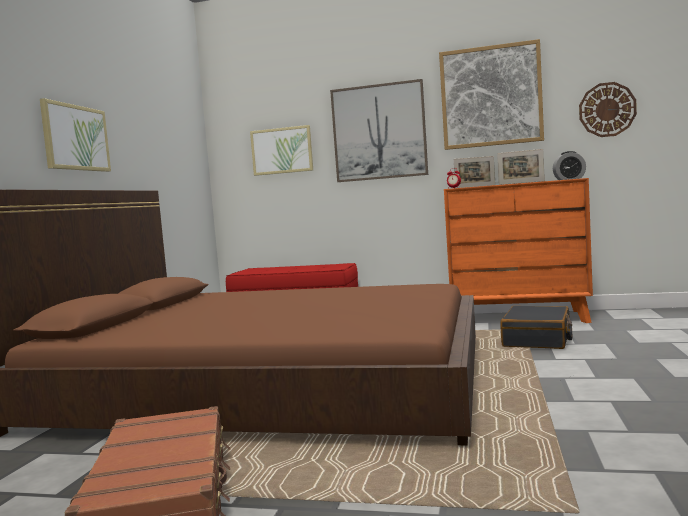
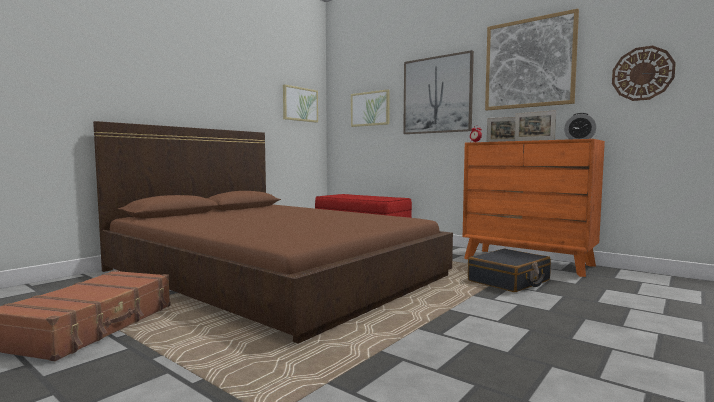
camera: 25 degrees right, 0 degrees up
(75, 138) = (197, 94): picture -> picture (300, 104)

